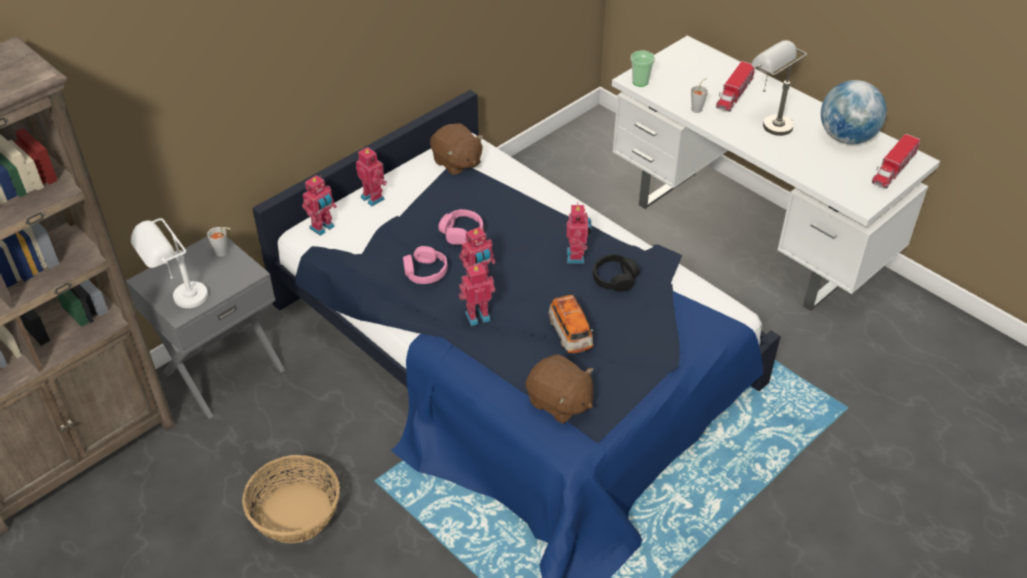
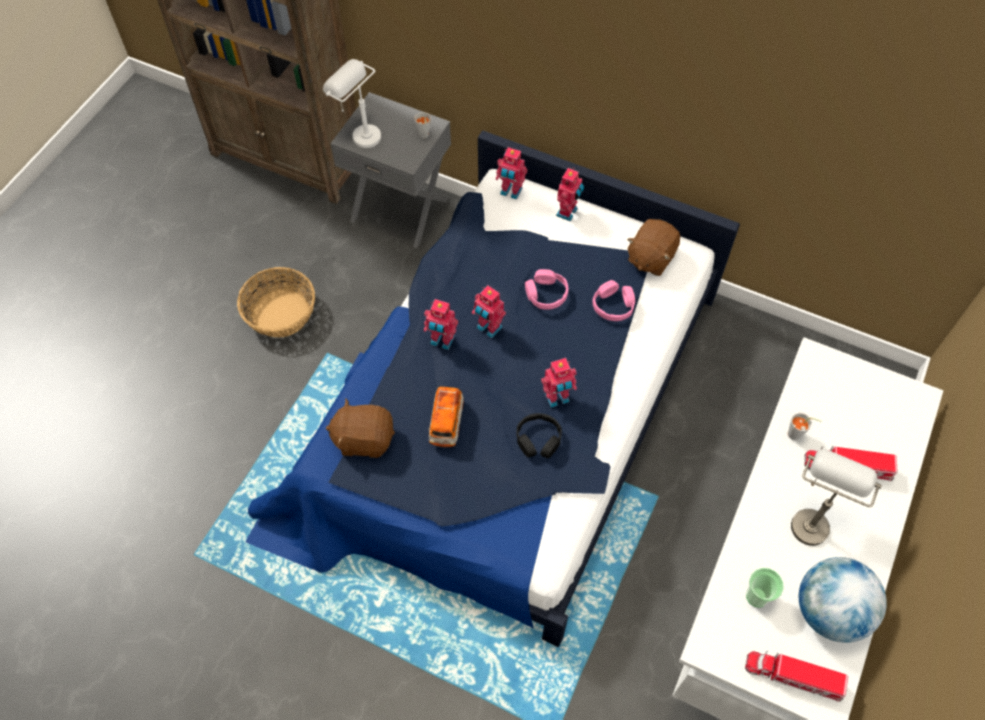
camera: 70 degrees right, 15 degrees up
(425, 272) = (482, 284): pink headphones -> pink headphones (613, 305)
(477, 315) = (441, 341): toy robot -> toy robot turned 150 degrees clockwise
(559, 402) = (364, 438): brown plush toy -> brown plush toy turned 75 degrees clockwise
(570, 334) = (446, 422): toy car -> toy car turned 45 degrees counterclockwise
(640, 82) = (814, 365): cup -> cup (757, 596)

